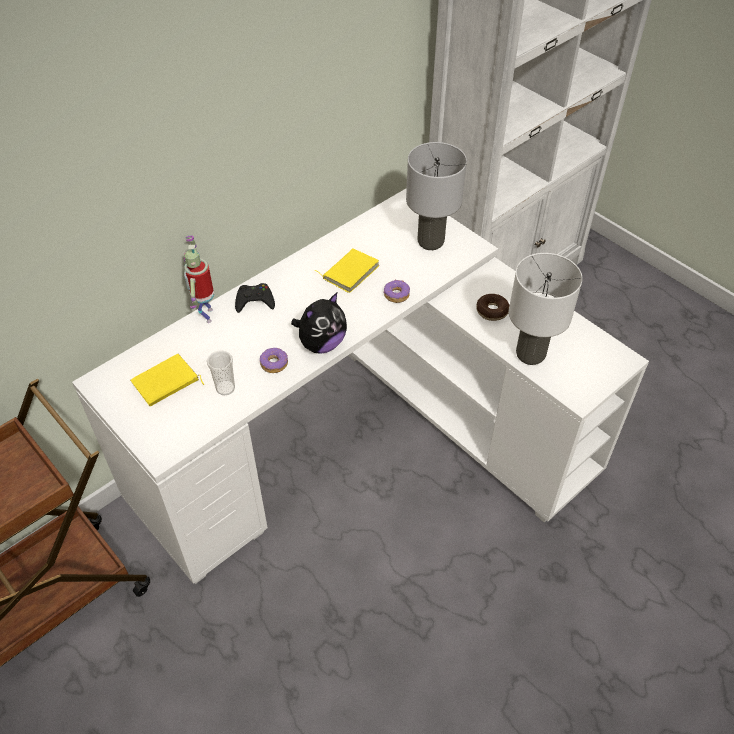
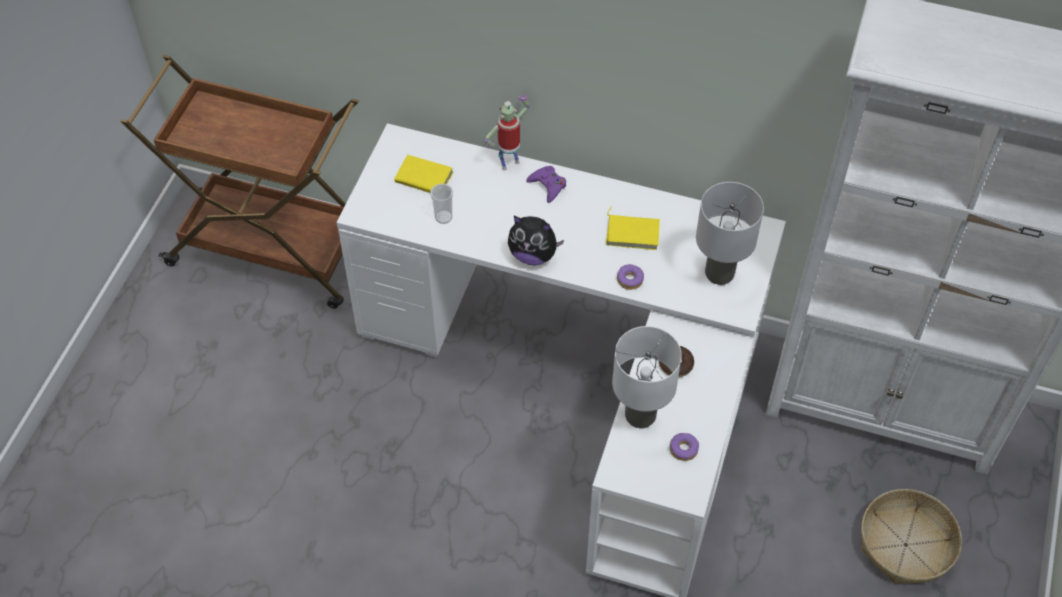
camera: 60 degrees right, 5 degrees up
(255, 301) = (548, 186): black game controller -> purple game controller
(274, 363) = (489, 234): donut -> donut (684, 449)
(613, 324) = (906, 544): none -> basket

